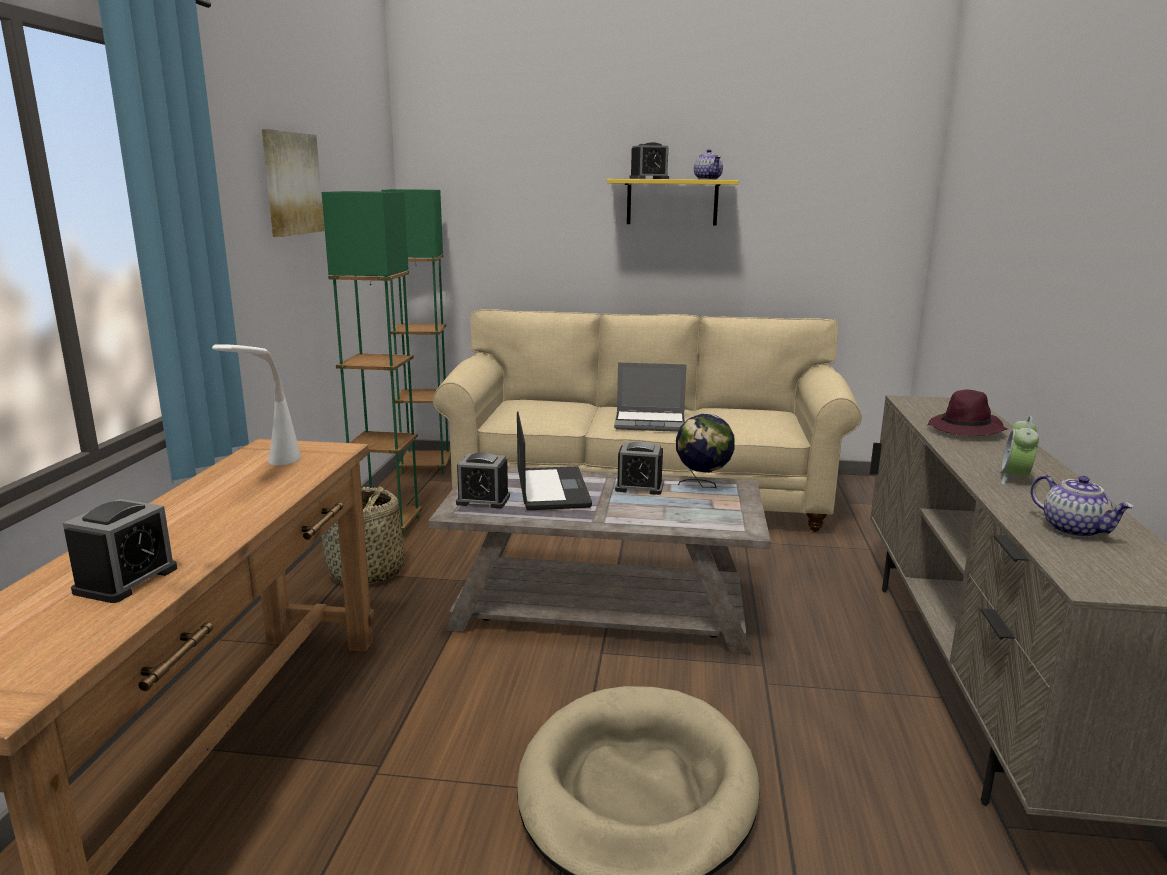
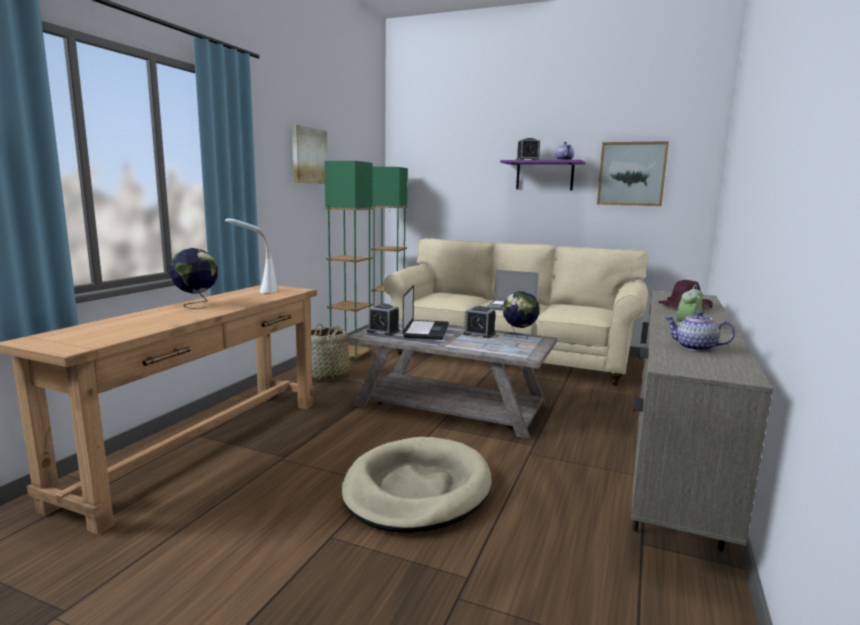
camera: 15 degrees right, 5 degrees down
(126, 580) = (156, 321): alarm clock -> none
(173, 517) = (196, 305): none -> globe
(672, 202) = (544, 175): yellow shelf -> purple shelf
(806, 199) = (631, 174): none -> picture
(1074, 529) = (695, 348): teapot -> teapot turned 135 degrees clockwise

